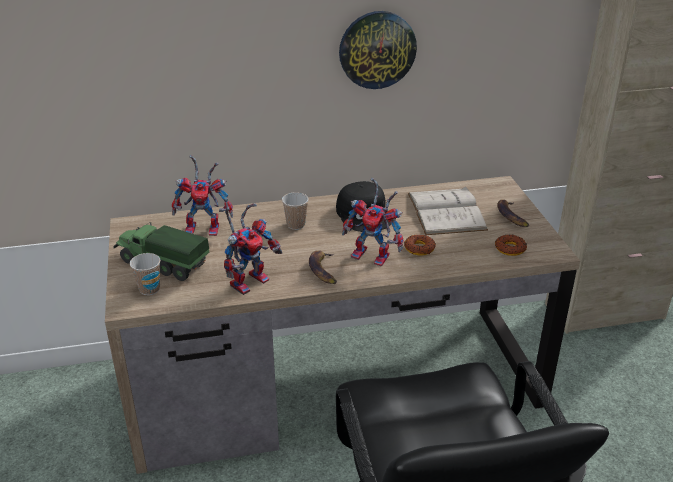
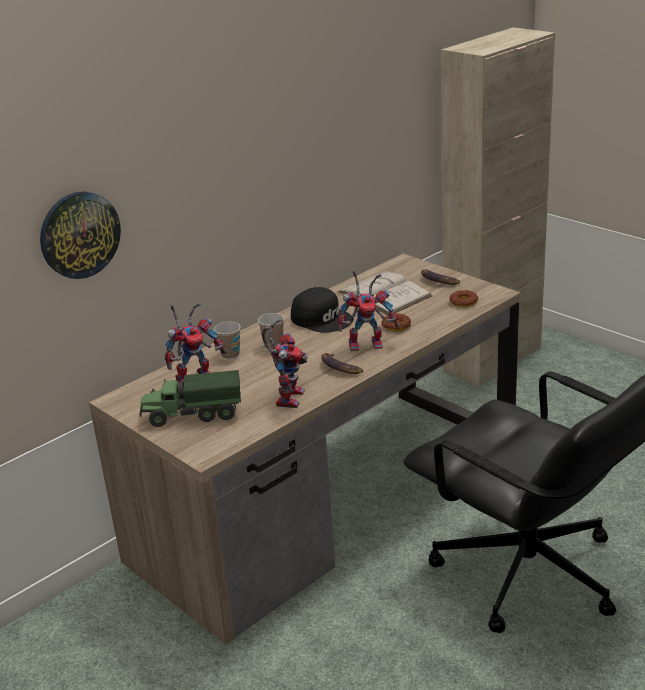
camera: 30 degrees left, 5 degrees down
(149, 289) = (208, 436): cup -> cup (230, 354)
(377, 49) = (291, 161): wall clock -> wall clock (79, 234)

